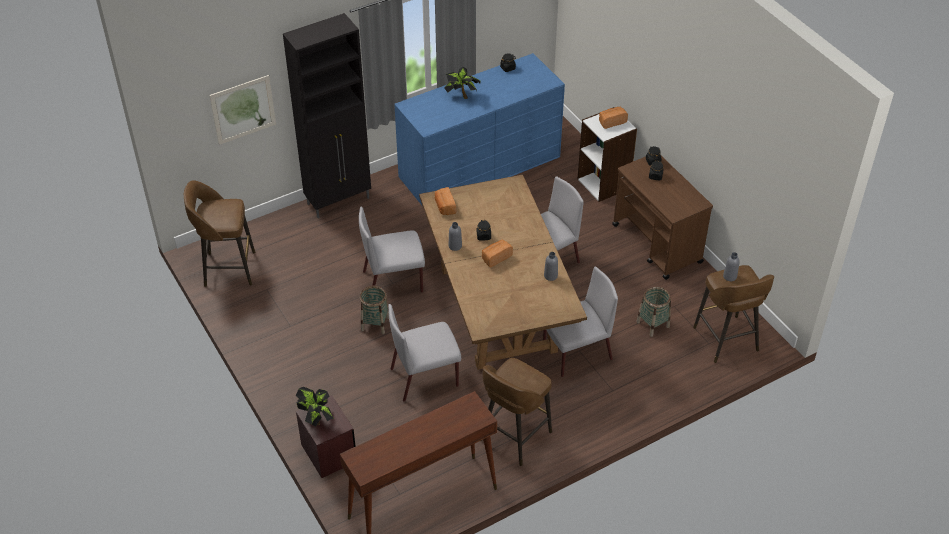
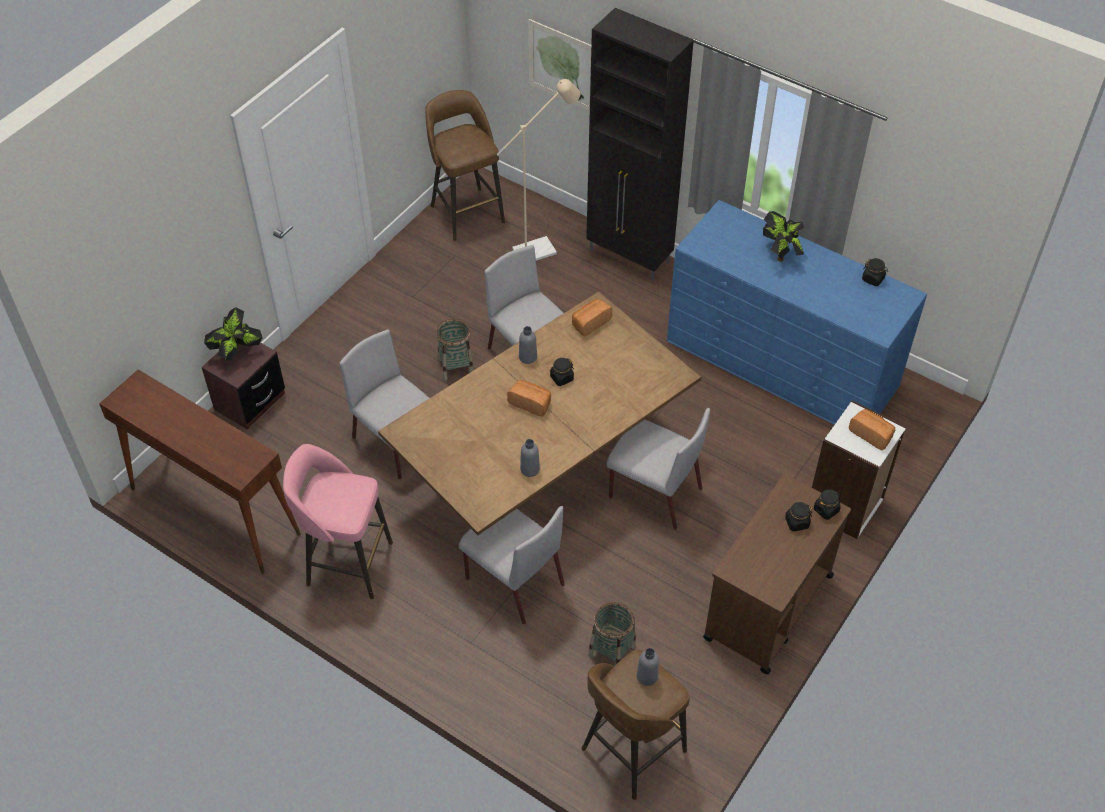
camera: 65 degrees right, 5 degrees up
(296, 241) = (541, 249): none -> beige floor lamp
(514, 437) = (346, 563): brown stool -> pink stool

